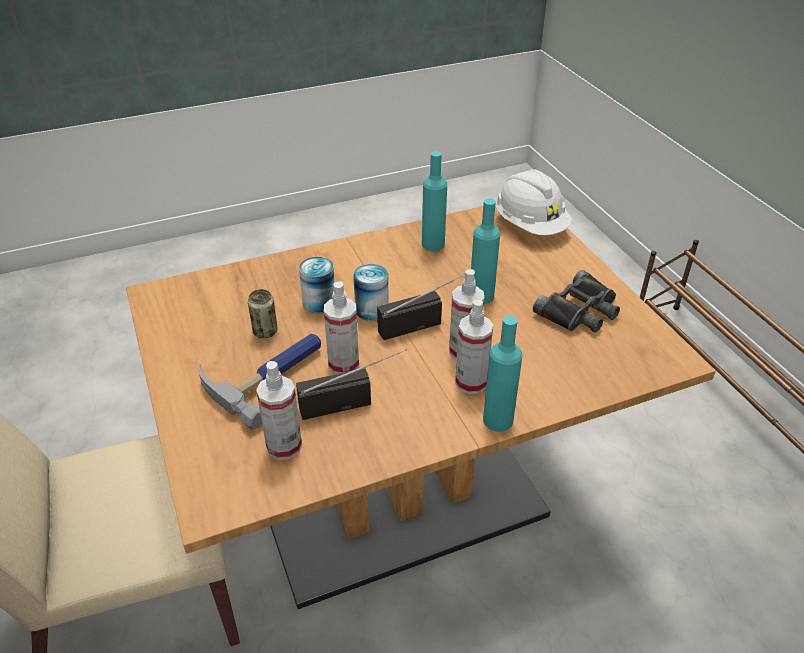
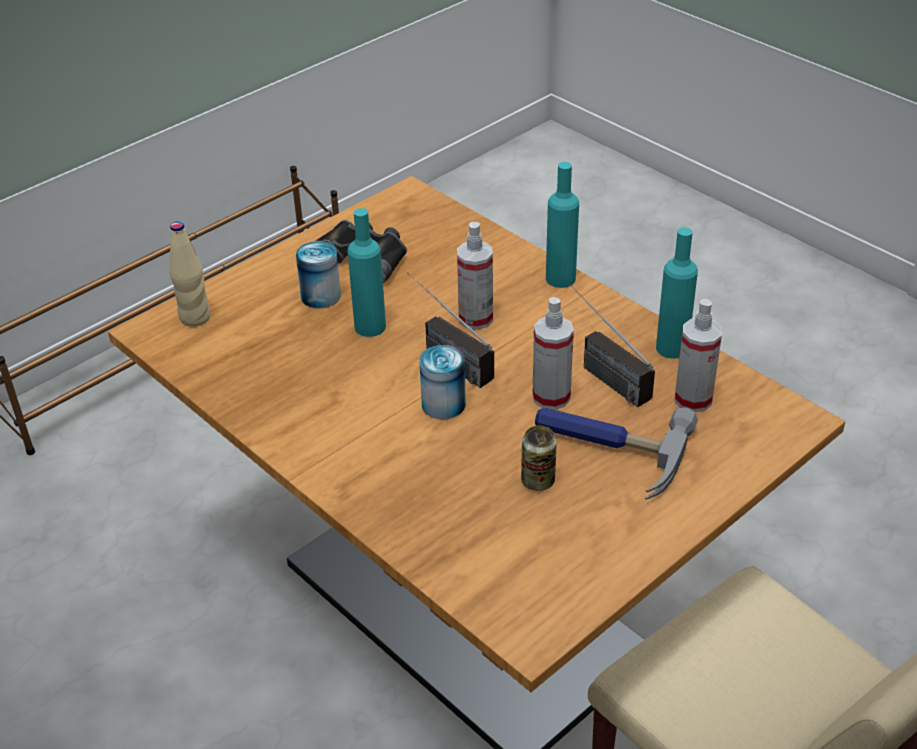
camera: 110 degrees left, 0 degrees up
(319, 302) = (454, 454): can -> can (321, 296)
(433, 244) = (275, 390): turquoise bottle -> turquoise bottle (672, 348)
(471, 382) = (520, 304): spray bottle -> none
(530, 225) = (195, 318): white hard hat -> beige bottle

